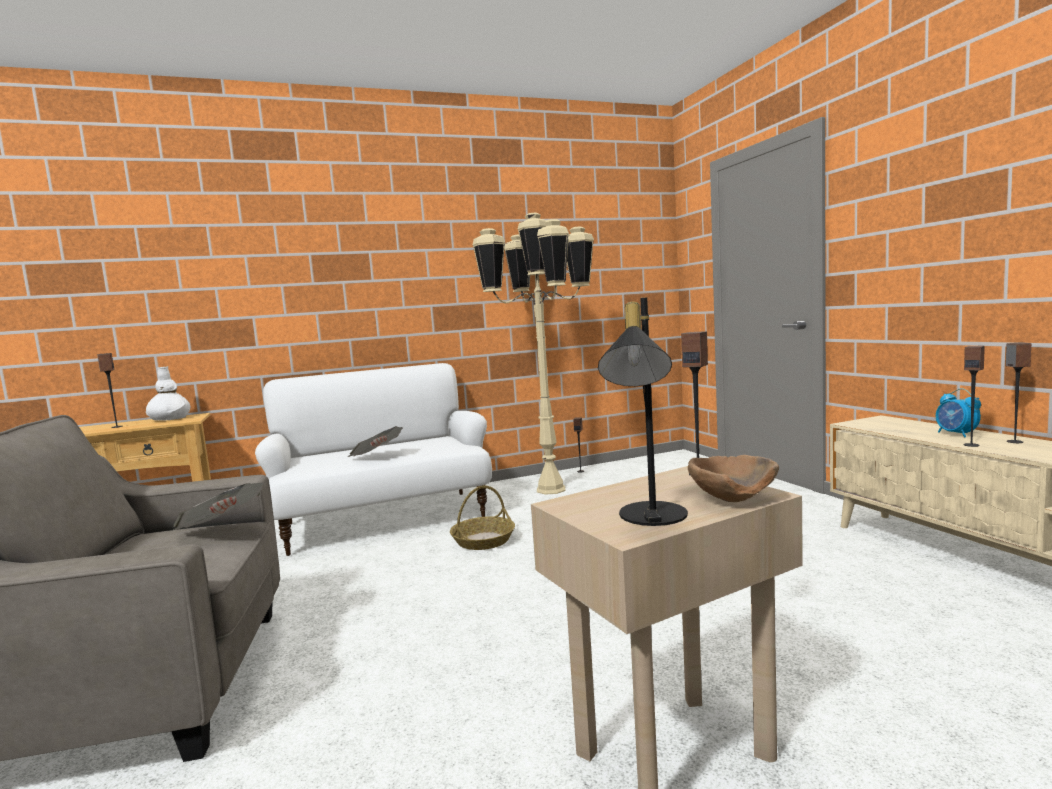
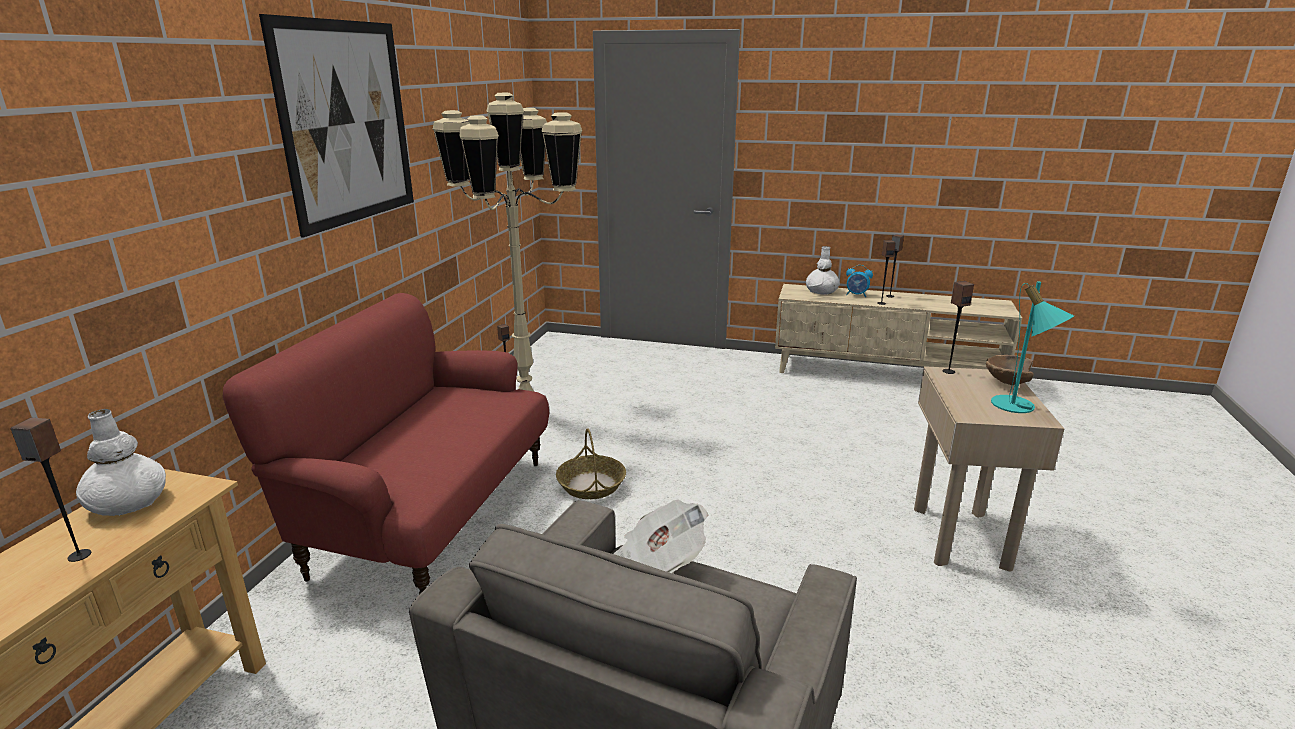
camera: 55 degrees left, 15 degrees up
(377, 457) = (458, 440): newspaper -> none
(384, 519) = (429, 515): white sofa -> red sofa
(411, 242) = (347, 123): none -> picture
(648, 518) = (1019, 407): black table lamp -> turquoise table lamp
(912, 425) = (821, 291): none -> white vase

